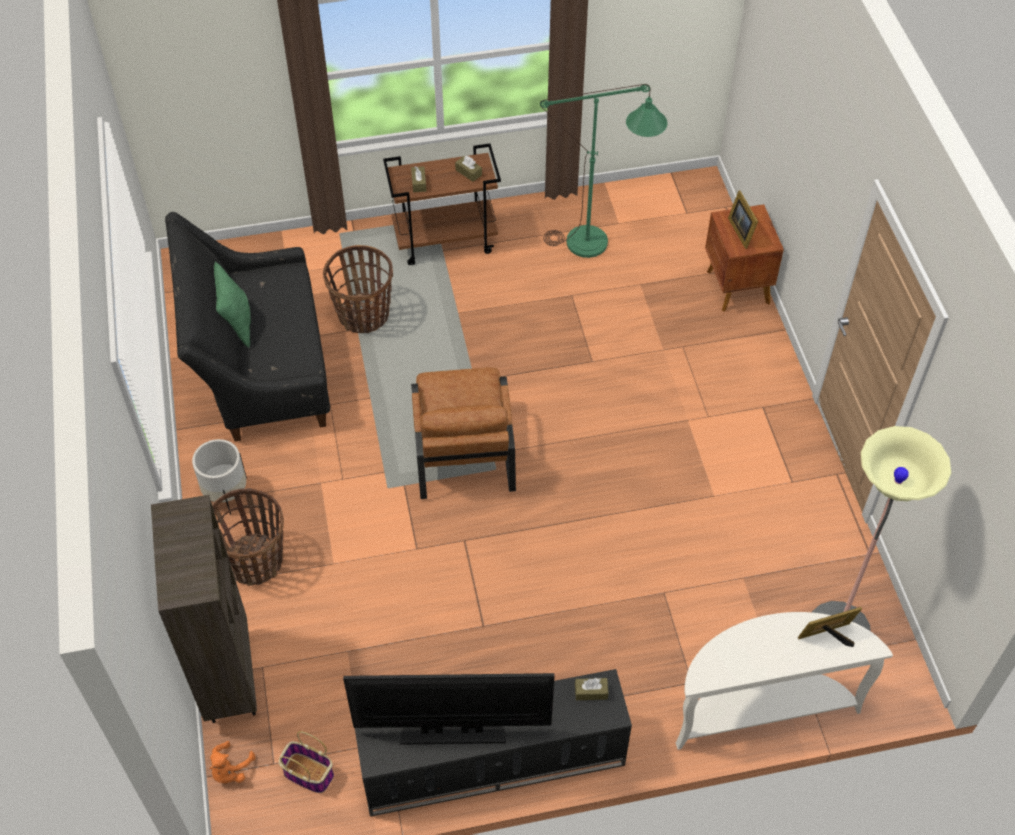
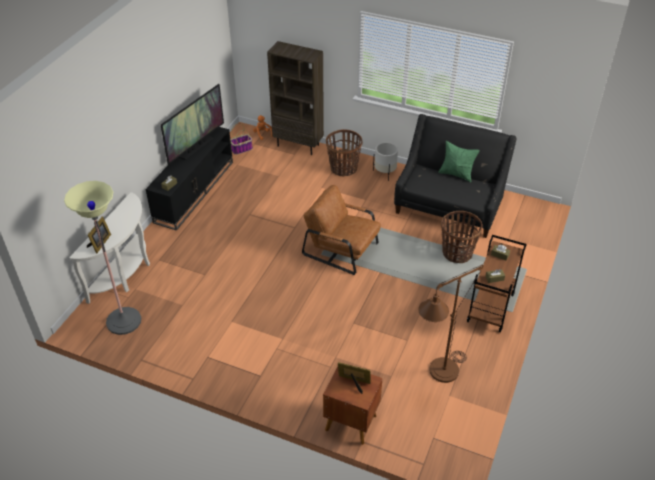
camera: 125 degrees right, 10 degrees down
(599, 244) = (438, 375): green floor lamp -> brown floor lamp

